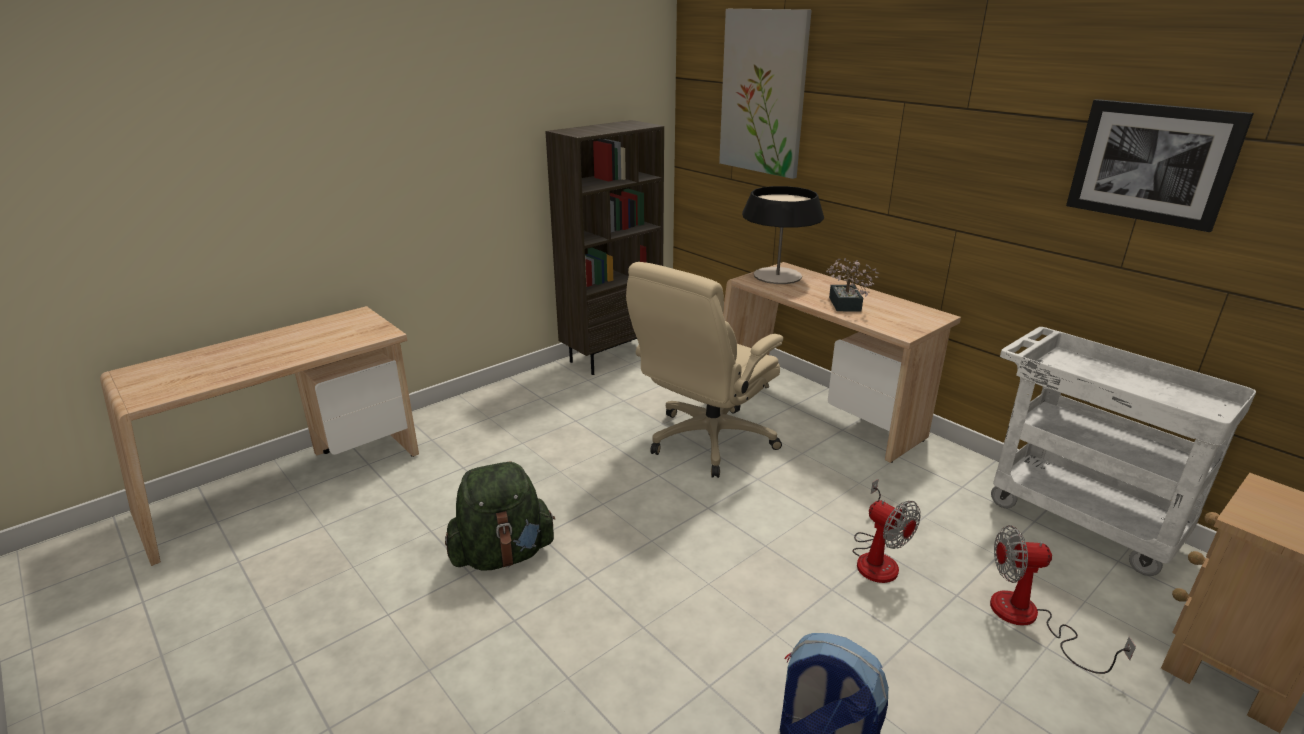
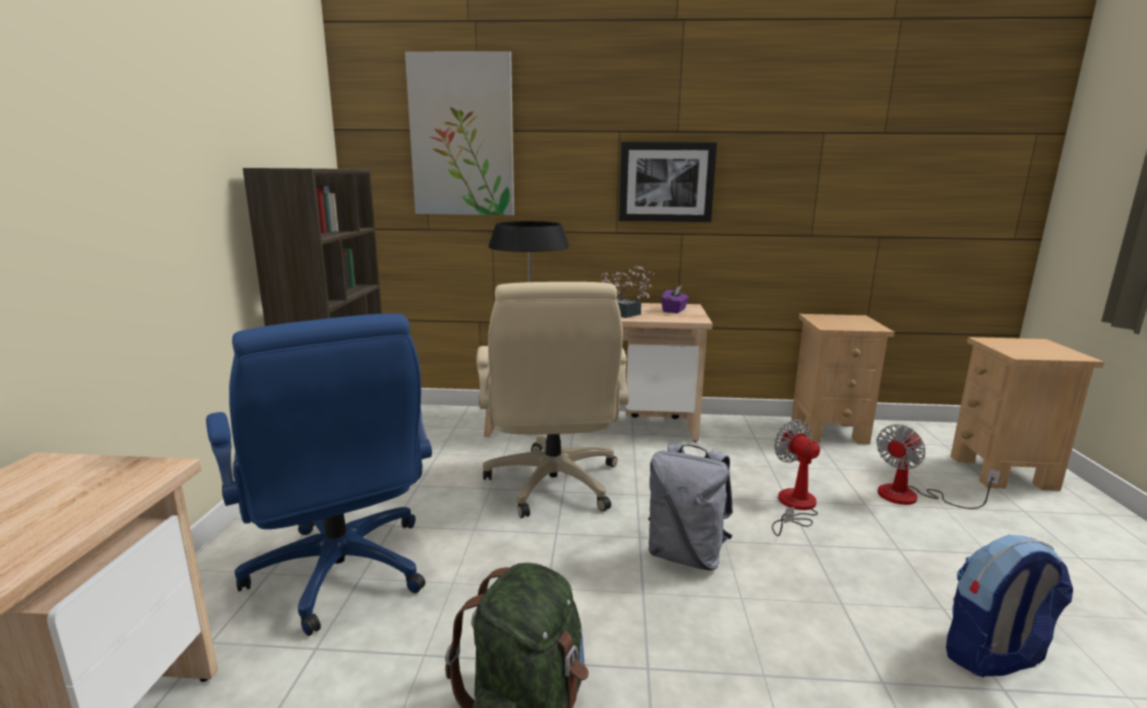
camera: 45 degrees left, 10 degrees down
(514, 438) = (341, 577): none -> blue office chair
(719, 537) = (686, 555): none -> grey backpack
(876, 557) = (794, 507): fan -> fan turned 120 degrees counterclockwise
(908, 316) = (674, 310): none -> purple tissue box
(1072, 521) = (830, 431): white cart -> beige nightstand
(1152, 163) = (822, 156): picture -> picture (666, 182)

